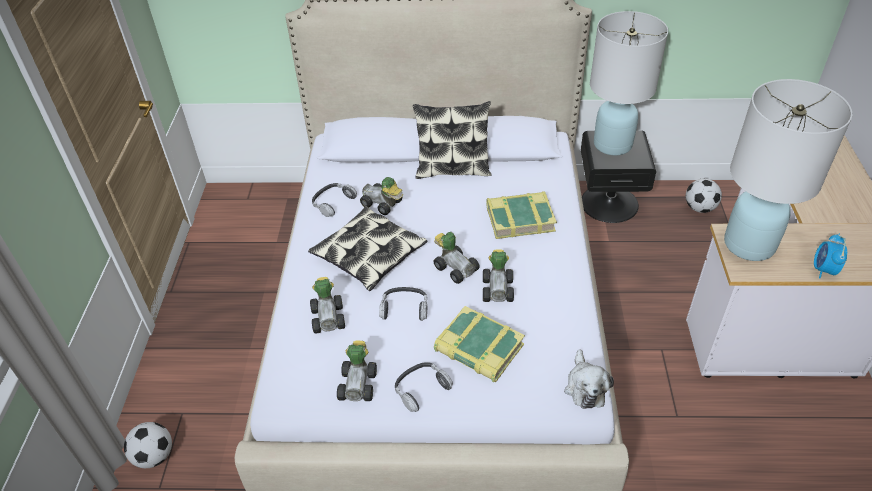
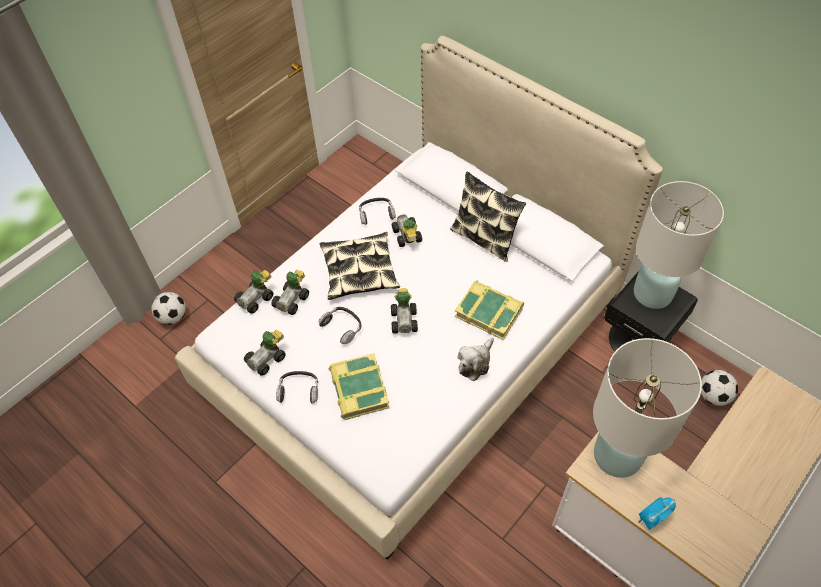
camera: 40 degrees right, 10 degrees up
(498, 288) = (417, 355): toy car -> toy car (257, 298)
(585, 387) = (397, 467): plush toy -> plush toy (475, 363)

